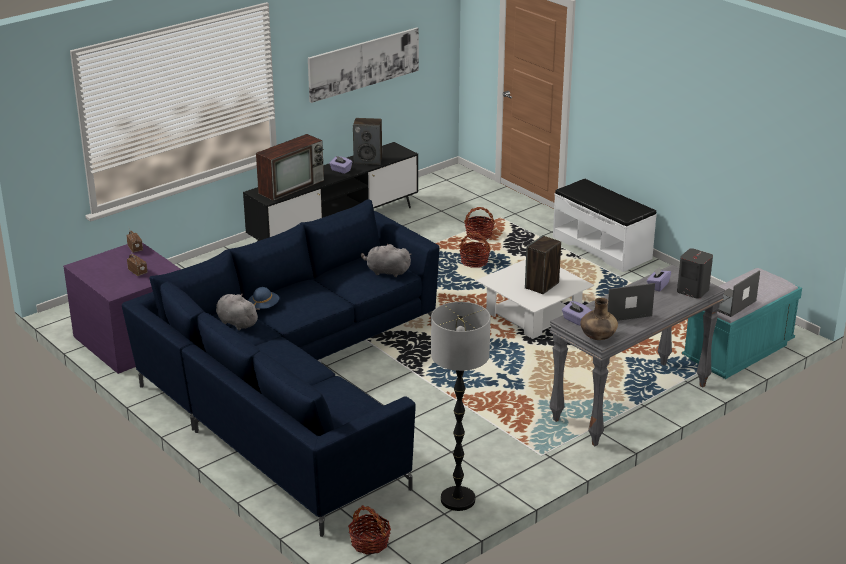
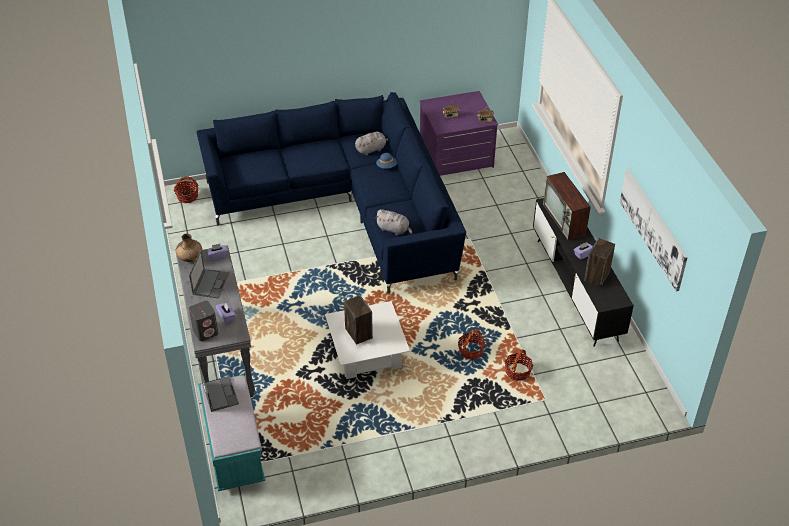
camera: 115 degrees right, 15 degrees up
(386, 272) = (394, 229): grey plush toy -> grey plush toy turned 75 degrees clockwise
(457, 500) = (193, 239): floor lamp -> none
(602, 247) = (451, 447): white bench -> none

